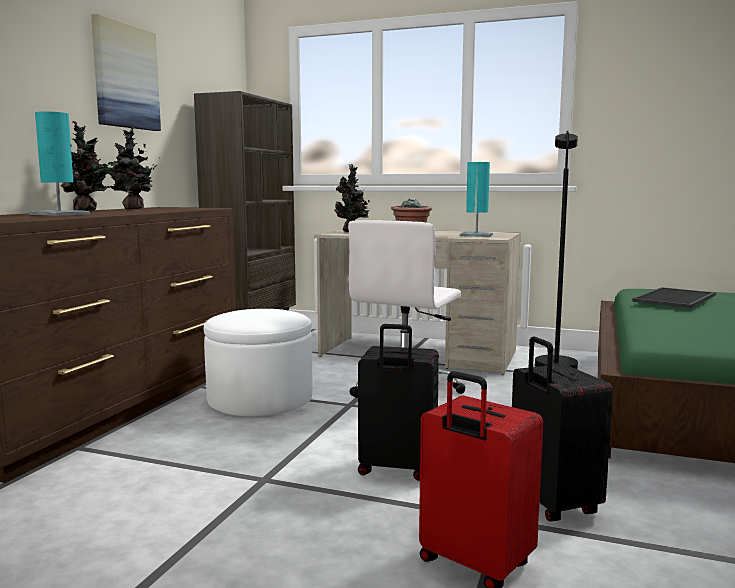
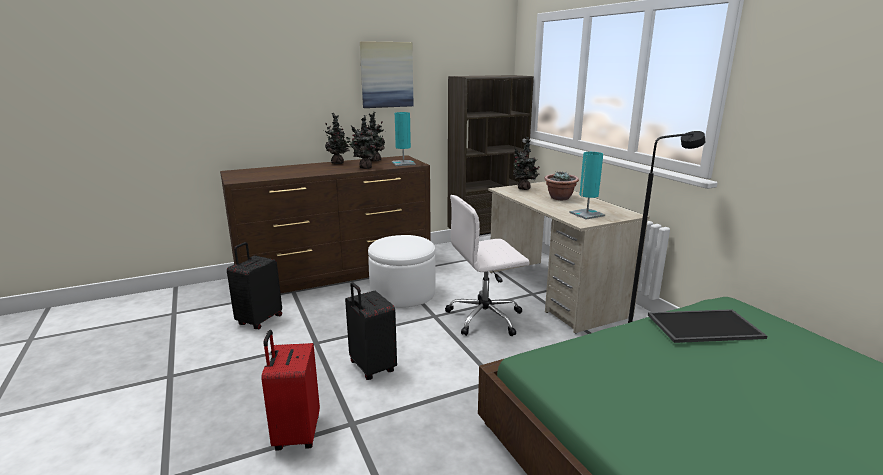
camera: 45 degrees right, 10 degrees up
(59, 214) = (304, 169): turquoise table lamp -> turquoise table lamp (403, 163)
(155, 211) = (365, 168): none -> potted plant
(551, 504) = (391, 431): black suitcase -> black suitcase (259, 320)

